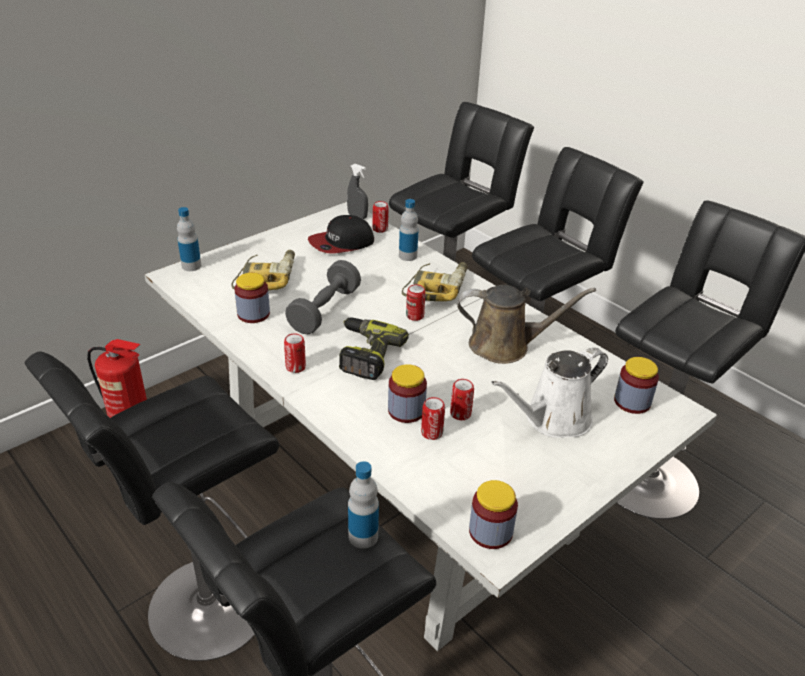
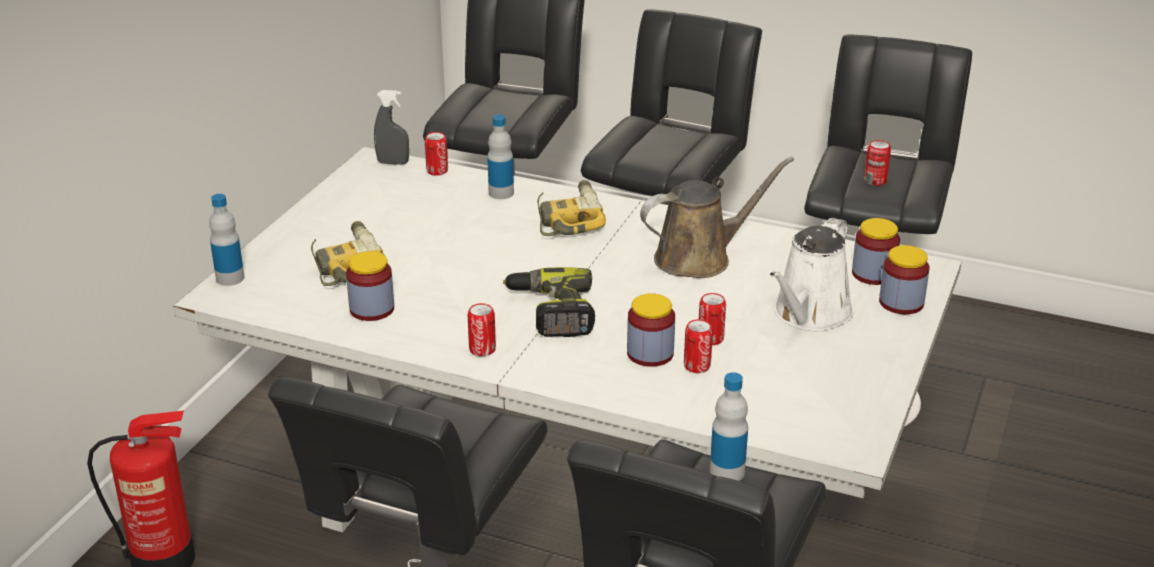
camera: 25 degrees left, 5 degrees down
(324, 310) = (457, 280): grey dumbbell -> none
(341, 243) = (403, 200): cap -> none
(415, 316) = (570, 256): can -> can (875, 181)
(490, 532) = (834, 433): jar -> jar (901, 303)

